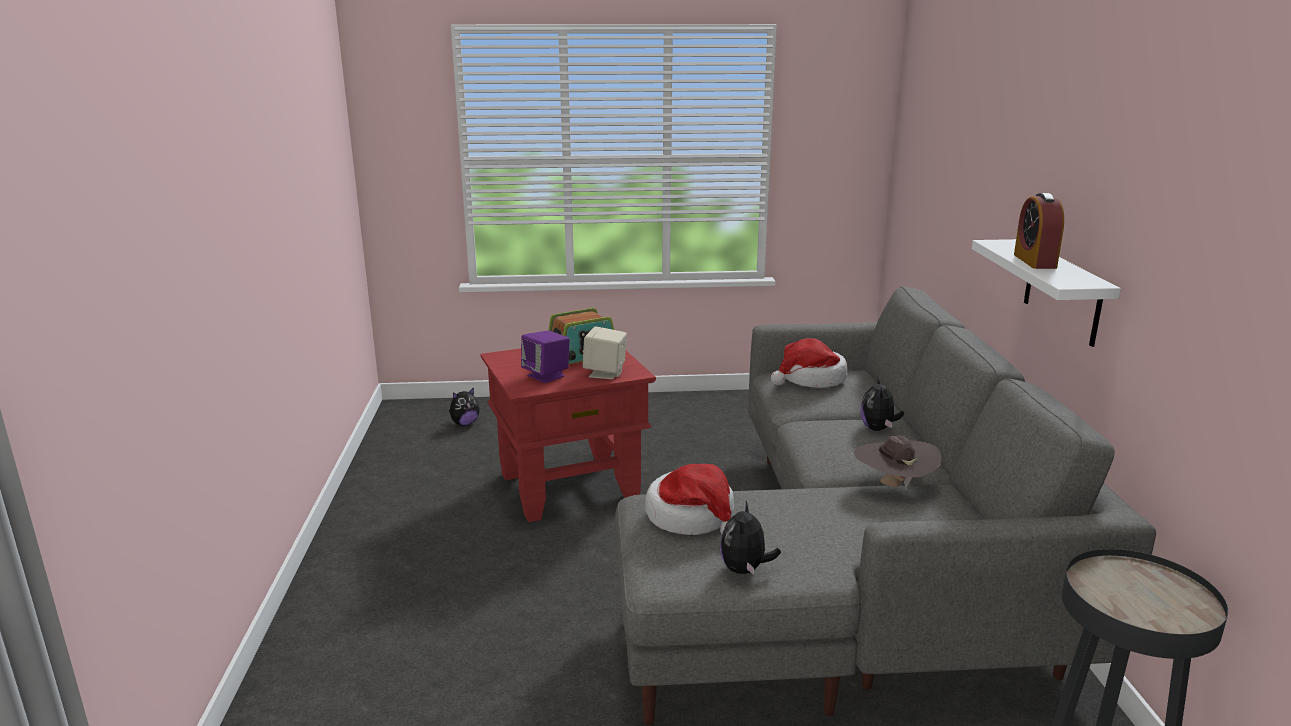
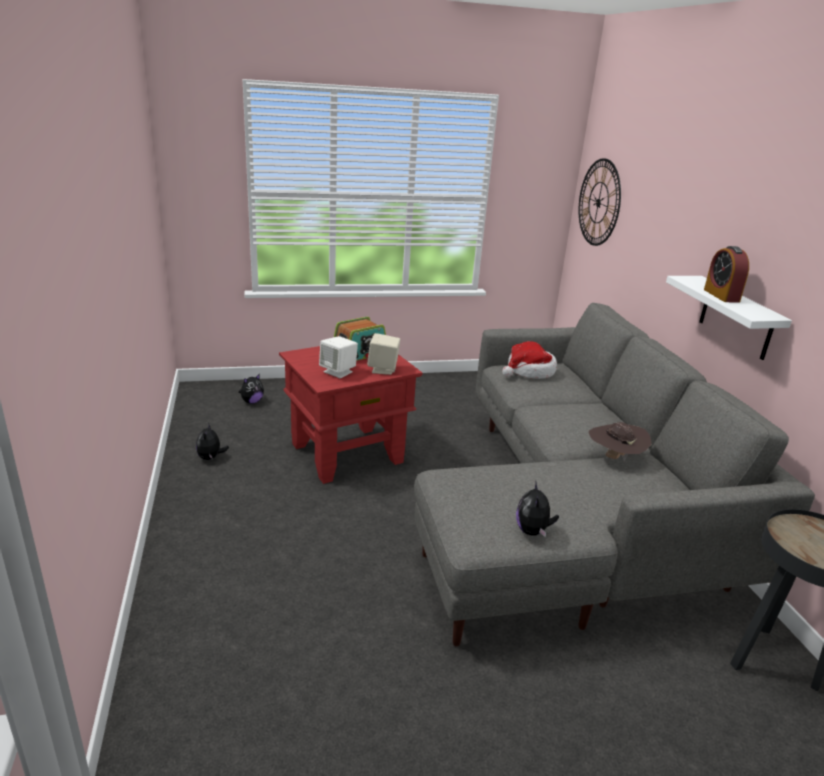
camera: 10 degrees left, 5 degrees up
(546, 376) = (338, 372): purple speaker -> white speaker
(692, 517) = (481, 488): hat -> none
(878, 429) = (589, 412): plush toy -> plush toy (211, 458)
(916, 155) = (598, 202): none -> wall clock

